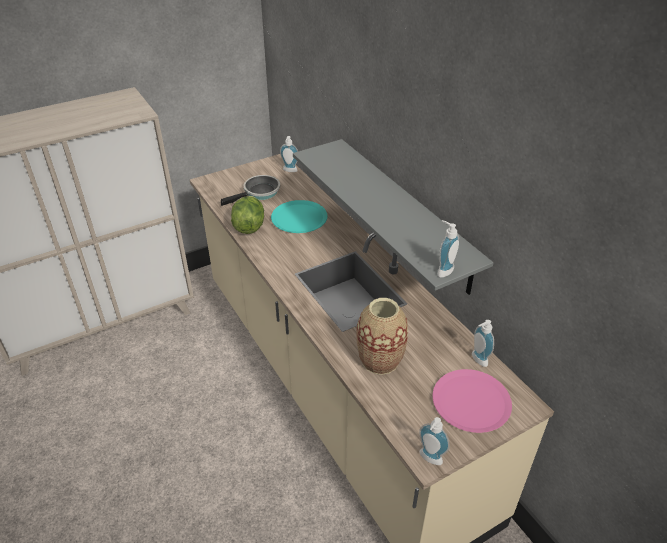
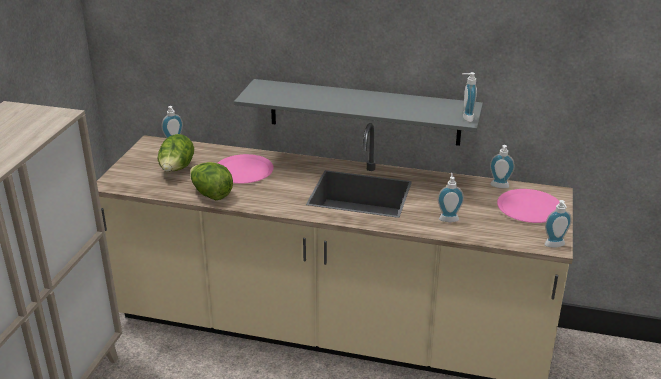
camera: 45 degrees left, 10 degrees down
(259, 193) = (176, 170): frying pan -> lettuce
(299, 218) = (243, 170): turquoise plate -> pink plate
(380, 360) = (448, 218): vase -> soap dispenser

